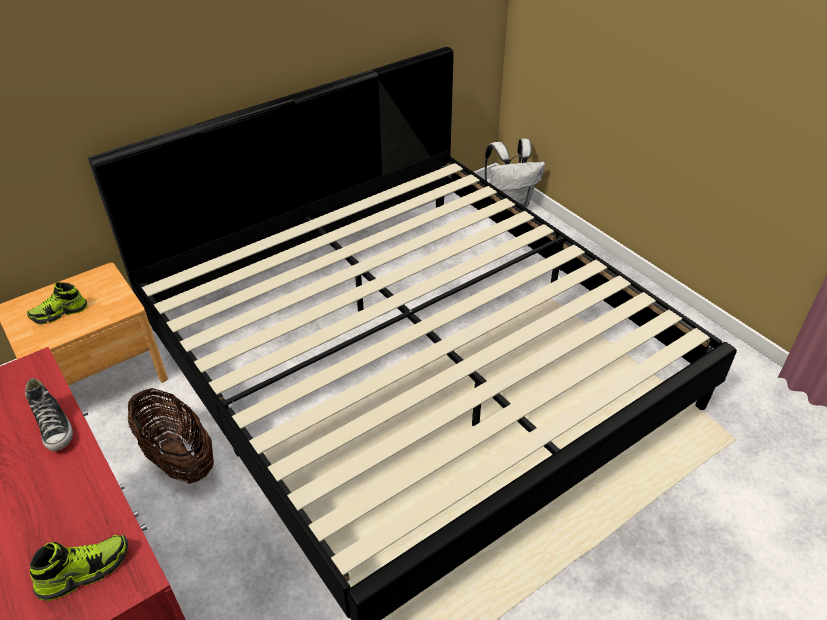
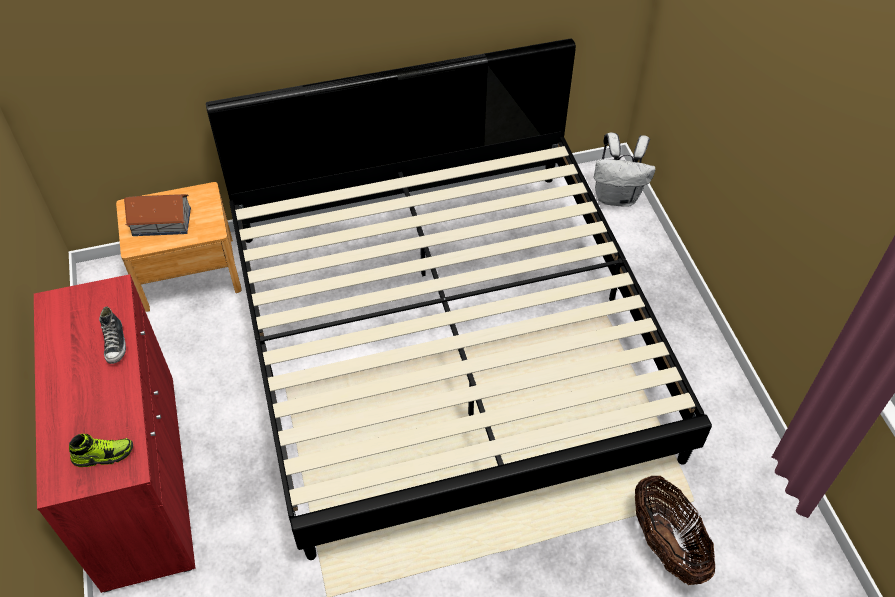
camera: 20 degrees right, 10 degrees up
(59, 313) = (162, 222): shoe -> toy house
(178, 458) = (226, 365): basket -> basket (666, 544)

